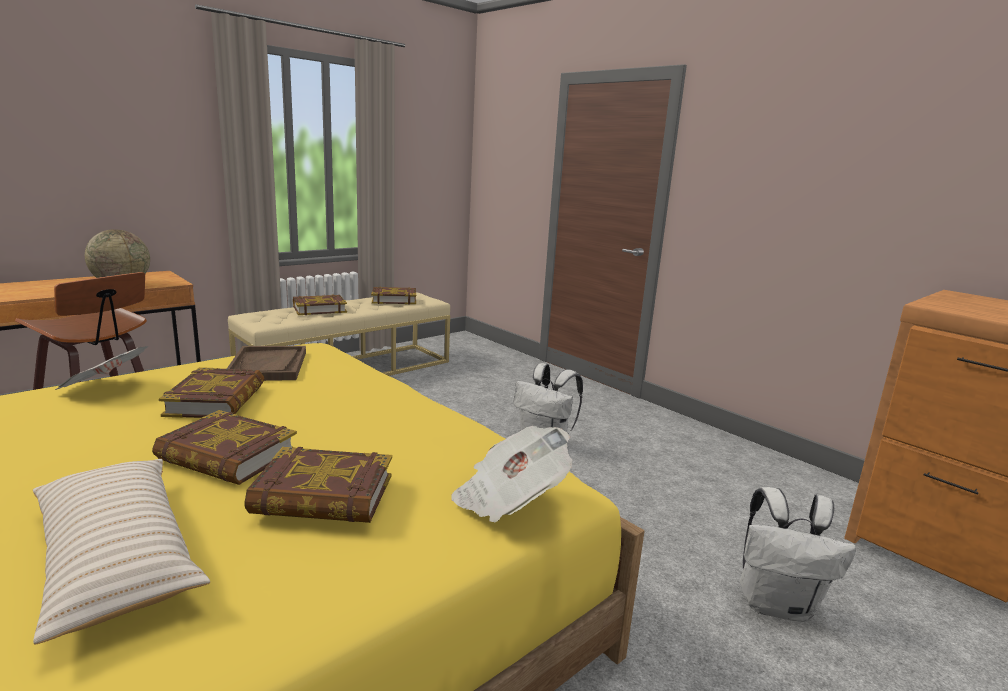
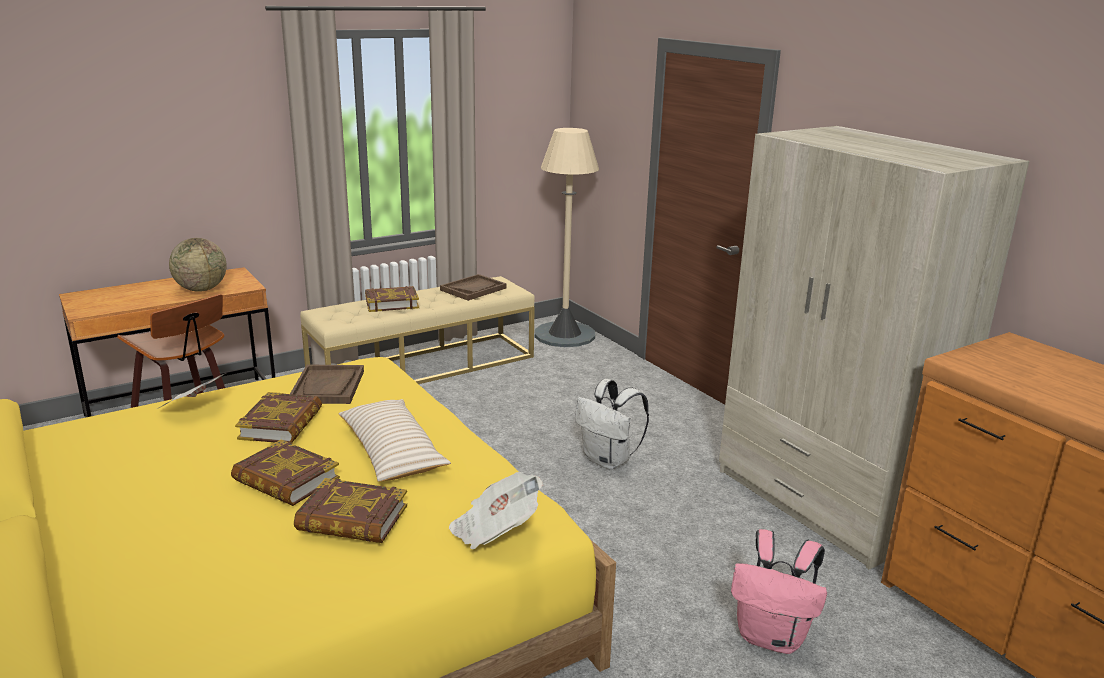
camera: 10 degrees right, 5 degrees up
(116, 558) = (209, 556): beige pillow -> beige pillow (392, 452)
(394, 299) = (473, 289): book -> brown tray
(471, 345) = (565, 335): none -> beige floor lamp
(752, 468) = (824, 501): none -> beige wardrobe
(777, 604) = (772, 637): white backpack -> pink backpack

